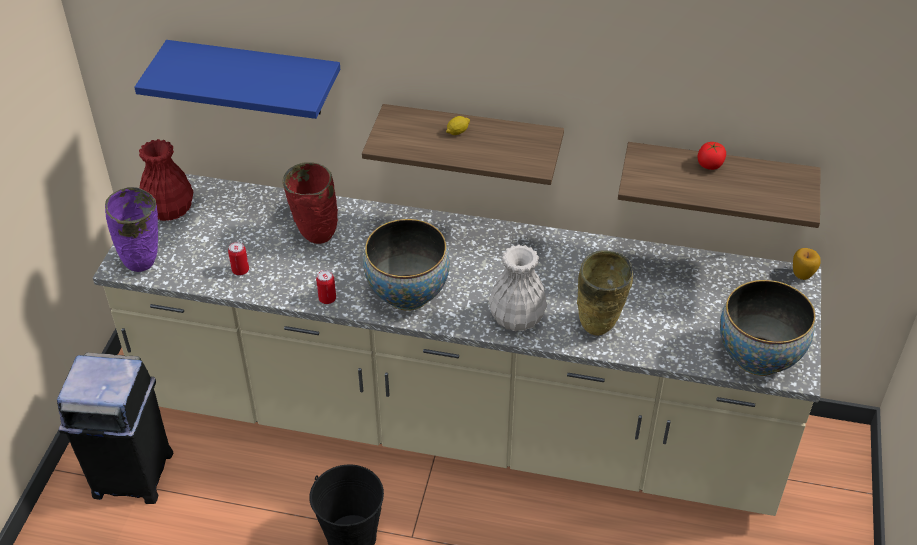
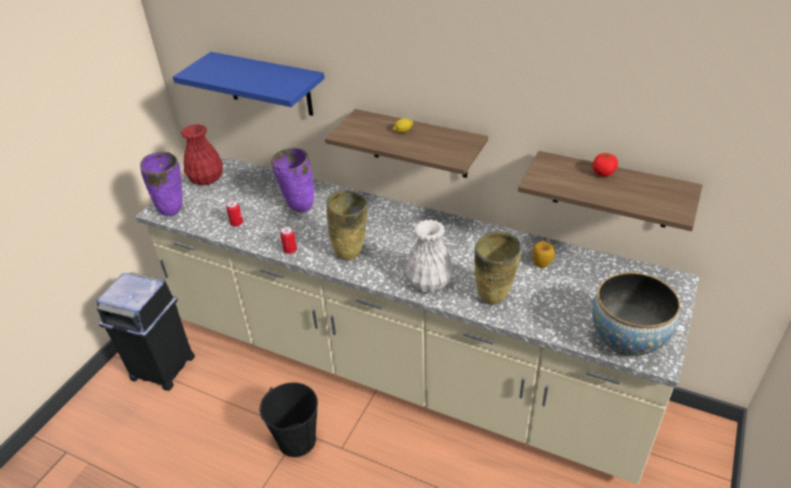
camera: 15 degrees right, 5 degrees down
(315, 237) = (298, 207): red vase -> purple vase
(408, 294) = (351, 254): bowl -> beige vase
(802, 274) = (681, 280): apple -> apple (541, 264)

